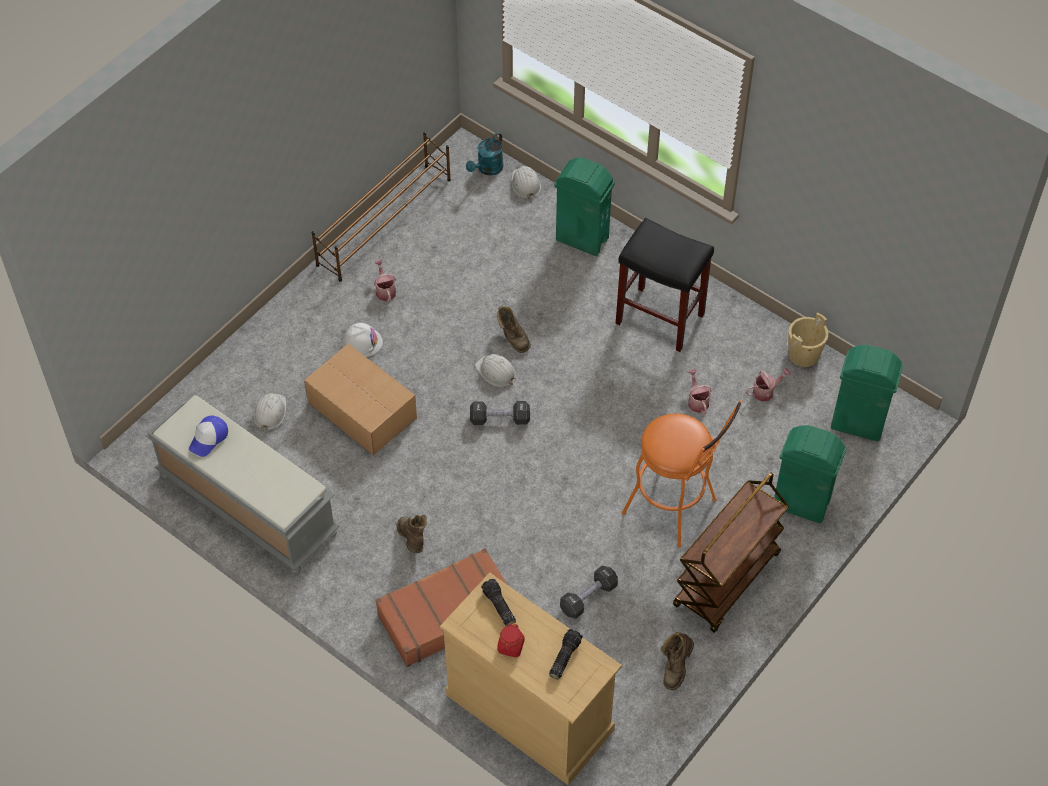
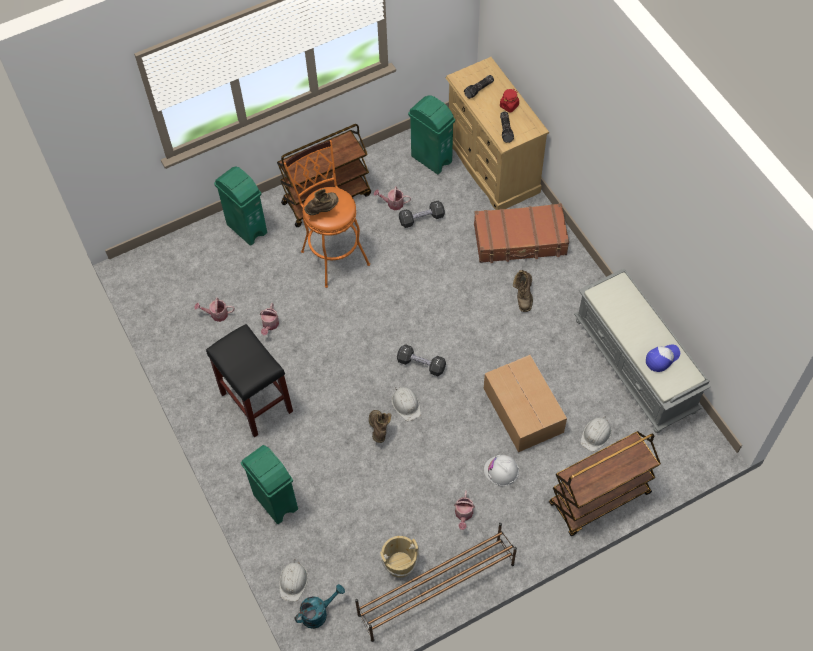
camera: 155 degrees left, 5 degrees up
(247, 350) = (599, 500): none -> brown cart
(637, 605) = (393, 203): none -> watering can
(675, 667) = (389, 160): brown boot -> brown boot (323, 210)
(803, 354) = (170, 332): beige bucket -> beige bucket (400, 564)
(858, 424) = (170, 267): green trash can -> green trash can (431, 158)

